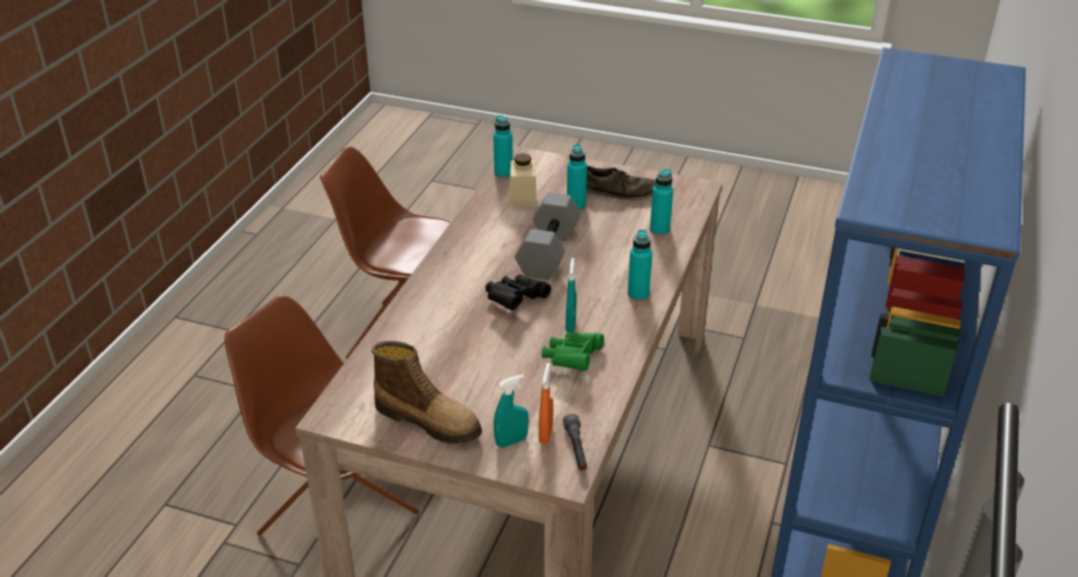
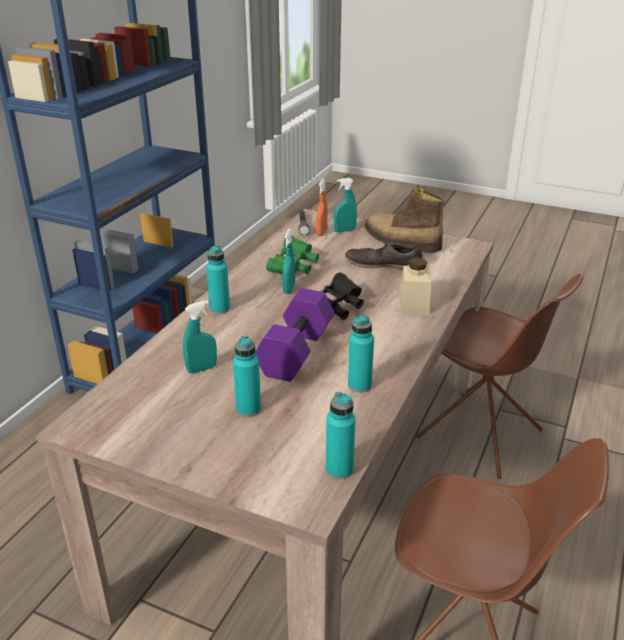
camera: 175 degrees left, 5 degrees down
(523, 198) = (315, 424): beige jar -> beige jar (414, 305)
(547, 251) = (297, 352): grey dumbbell -> purple dumbbell
(620, 192) = (182, 426): brown shoe -> brown shoe (383, 264)
(626, 232) = (201, 369): none -> turquoise spray bottle
(659, 230) = (162, 370): turquoise bottle -> turquoise bottle (359, 385)

